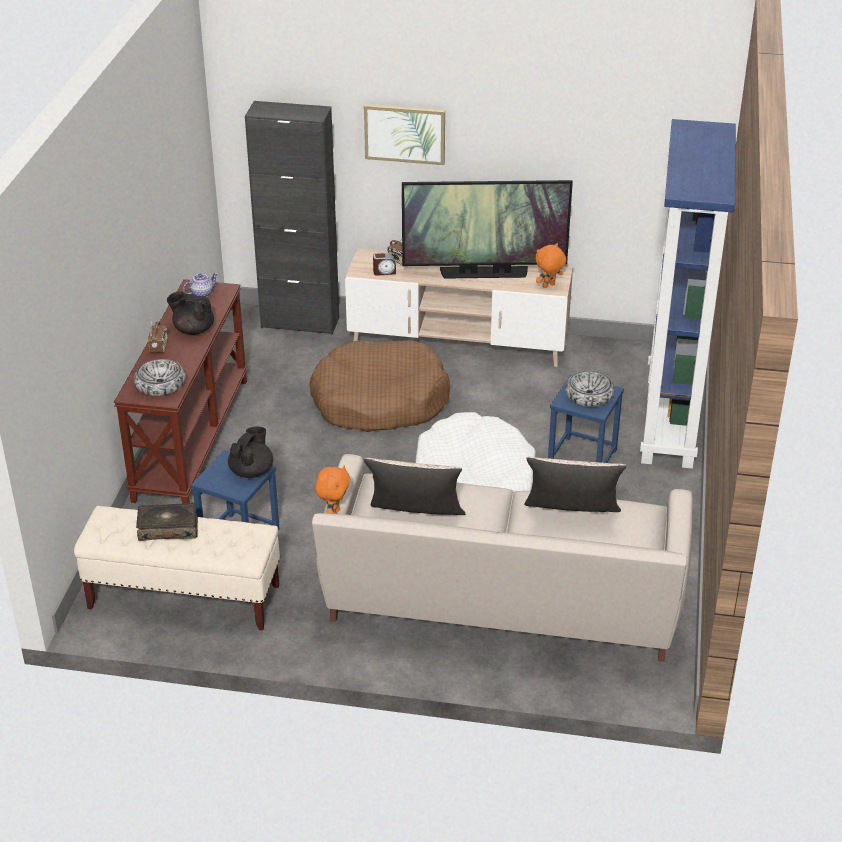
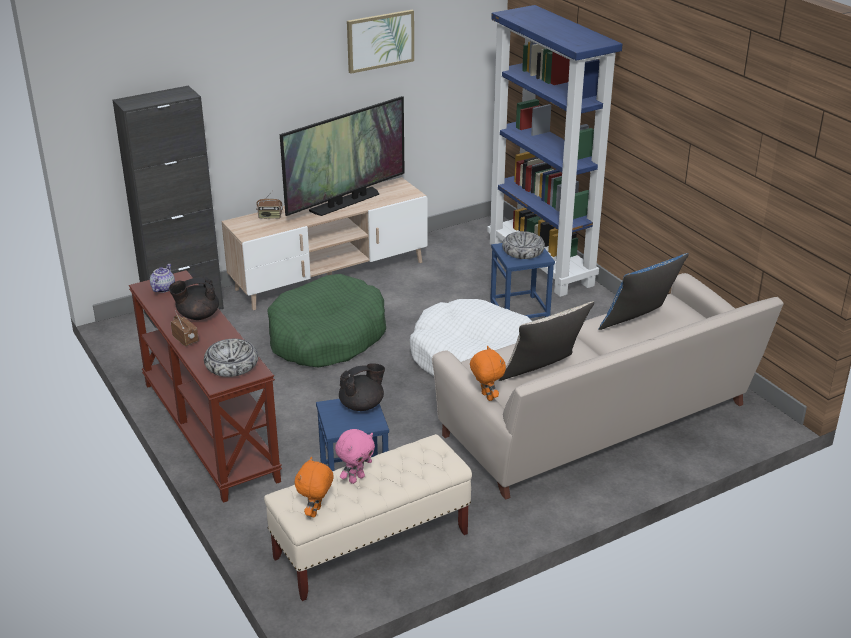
camera: 40 degrees left, 5 degrees down
(168, 528) = (356, 478): book -> pink plush toy
(252, 471) = (362, 405): black teapot -> black teapot turned 75 degrees clockwise
(379, 401) = (326, 337): brown dog bed -> green dog bed
(384, 272) = (269, 228): alarm clock -> none
(405, 133) = (253, 95): picture -> picture (380, 40)
(549, 286) = (404, 194): orange plush toy -> orange plush toy (316, 512)
(571, 518) = (639, 323): beige pillow -> blue pillow

